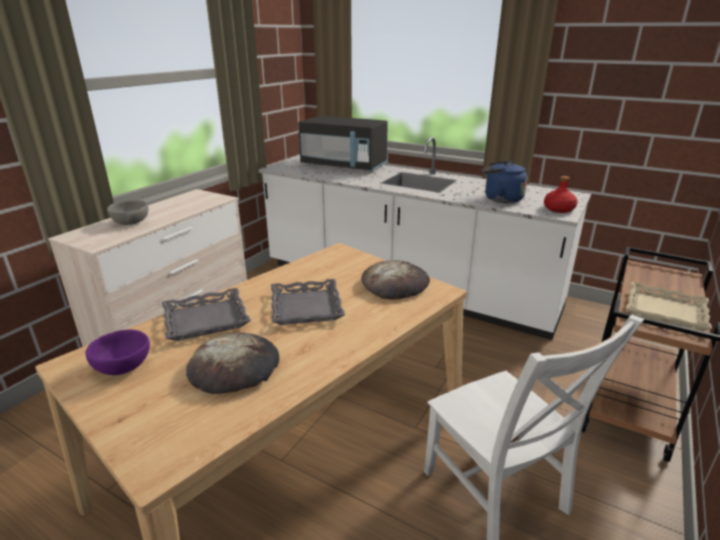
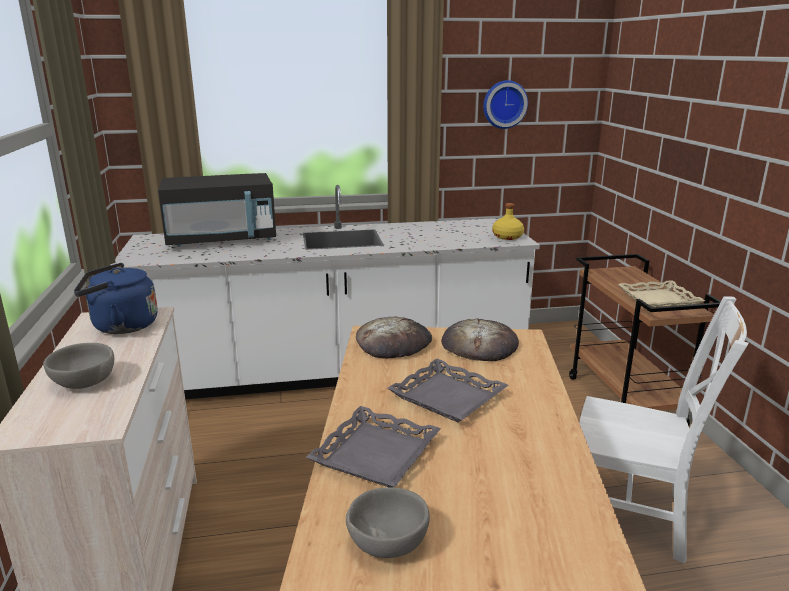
camera: 40 degrees left, 5 degrees down
(122, 367) = (388, 544): purple bowl -> grey bowl
(235, 368) = (497, 478): bread -> bread (393, 343)
(500, 199) = (448, 239): blue kettle -> blue kettle (121, 326)
(558, 209) = (507, 237): red bottle -> yellow bottle
(623, 77) = (504, 104): none -> wall clock

